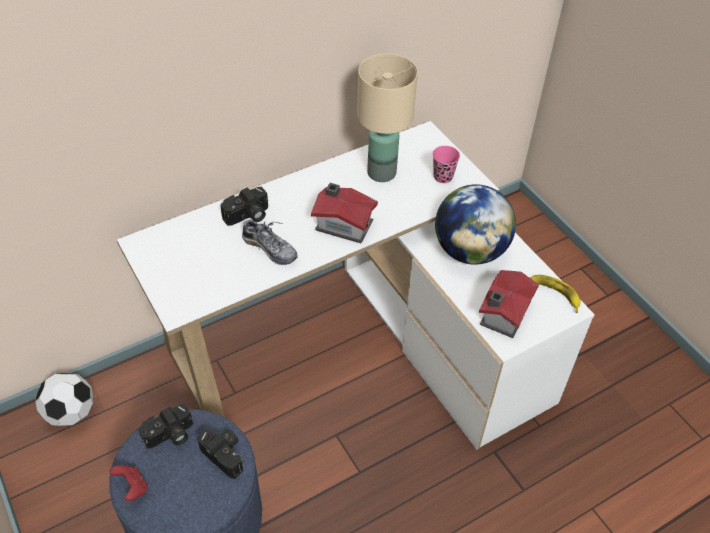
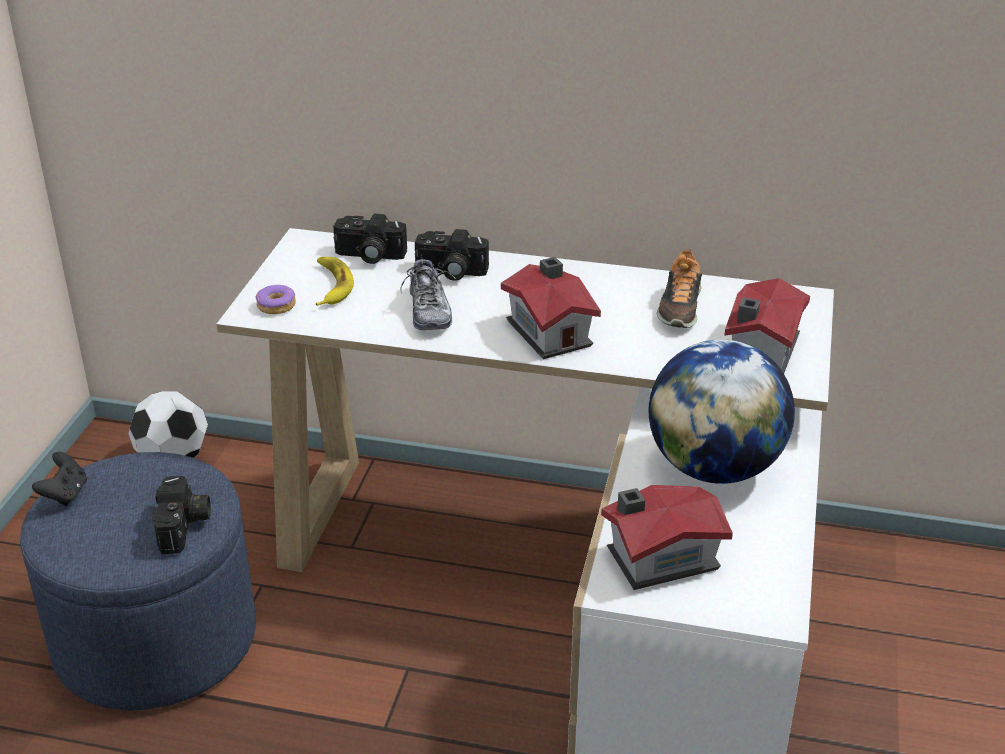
camera: 45 degrees right, 15 degrees down
(132, 487) = (65, 494): red game controller -> black game controller
(170, 436) = (159, 474): camera -> camera (369, 256)
(185, 298) = (276, 306): none -> donut
(382, 172) = (679, 308): beige table lamp -> shoe
(443, 177) = (760, 350): pink cup -> toy house
(553, 293) = (774, 581): banana -> banana (331, 285)

